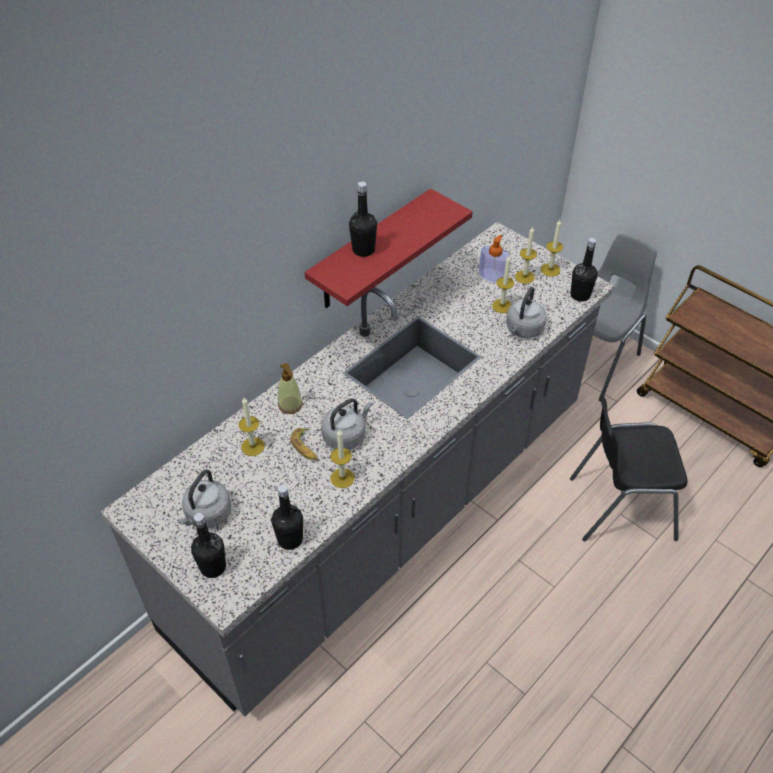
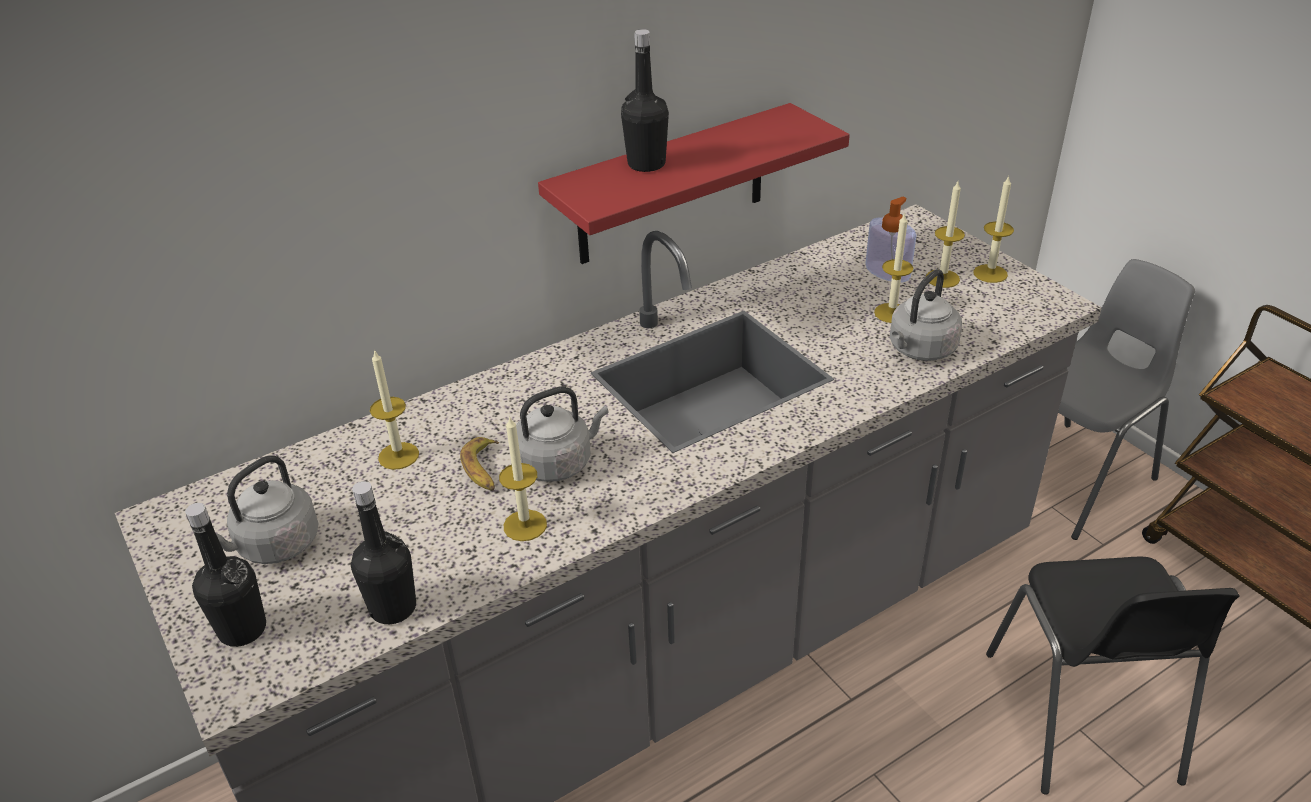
camera: 15 degrees right, 10 degrees down
(290, 405) = (486, 406): soap dispenser -> none
(580, 295) = (1034, 313): black bottle -> none
(620, 507) = (1082, 717): black chair -> black chair turned 105 degrees counterclockwise

